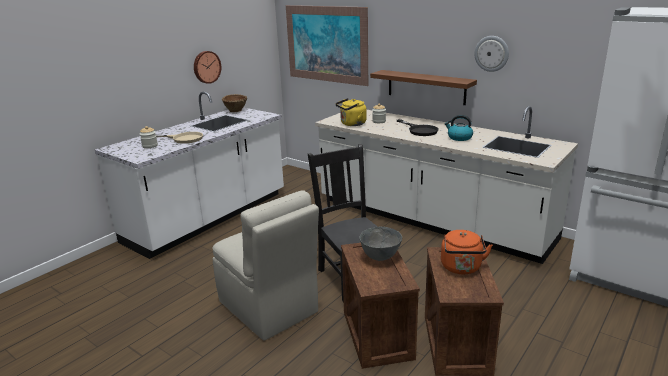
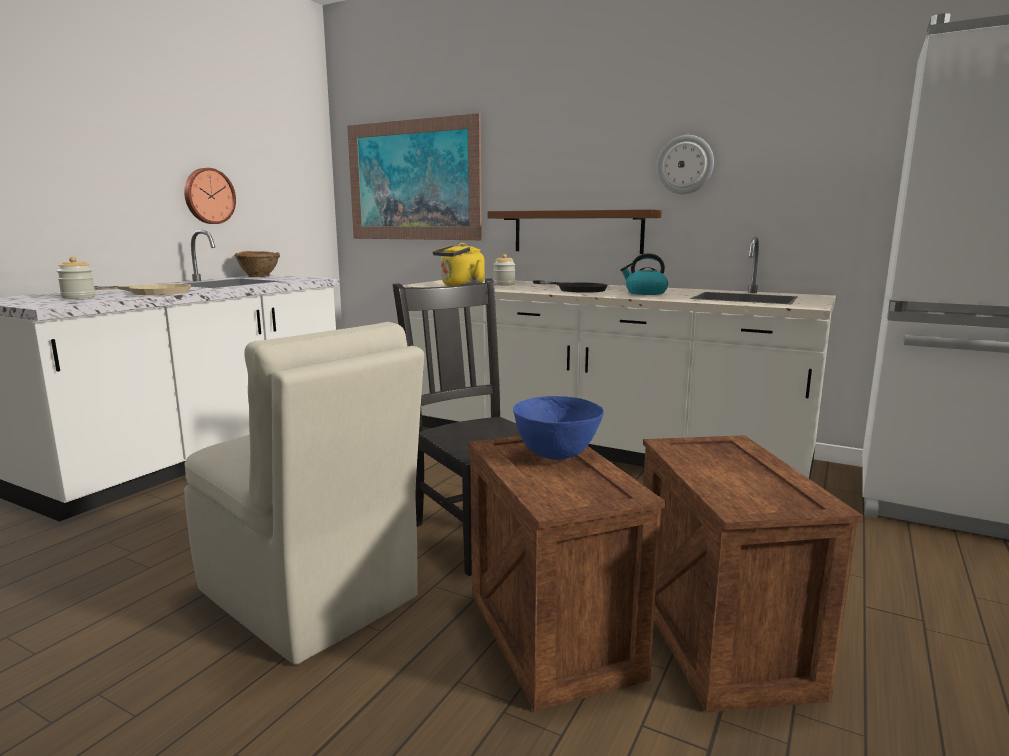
camera: 10 degrees left, 10 degrees down
(380, 257) = (556, 455): grey bowl -> blue bowl
(461, 268) = (732, 465): orange kettle -> none

